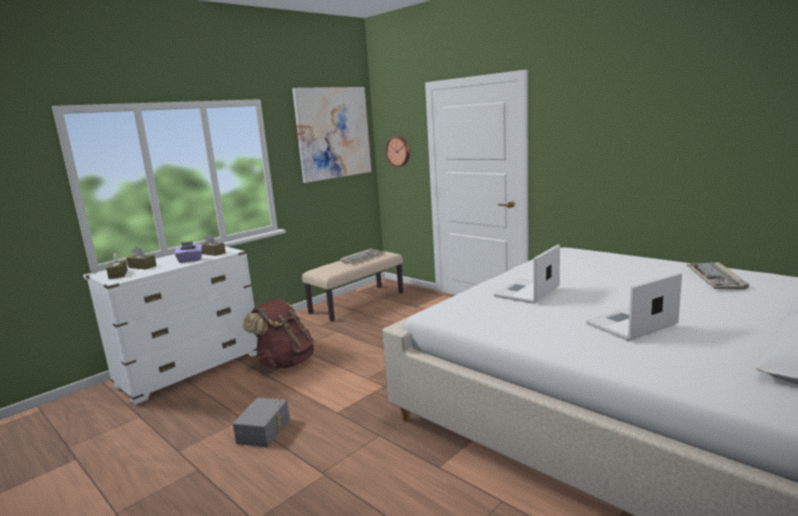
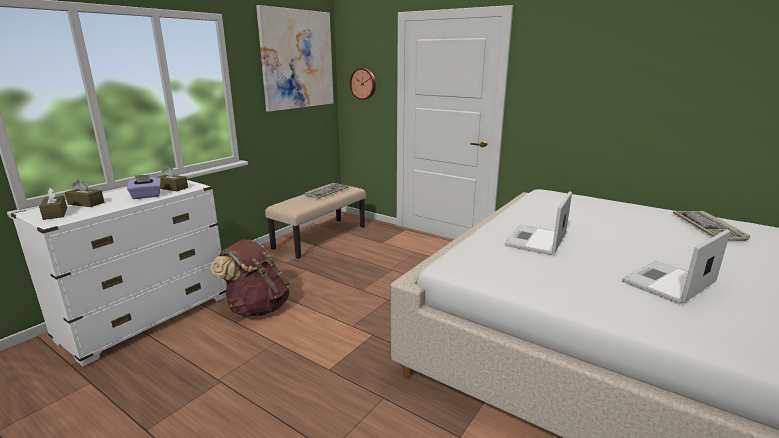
camera: 10 degrees left, 5 degrees up
(265, 431) = (250, 397): grey storage box -> none

